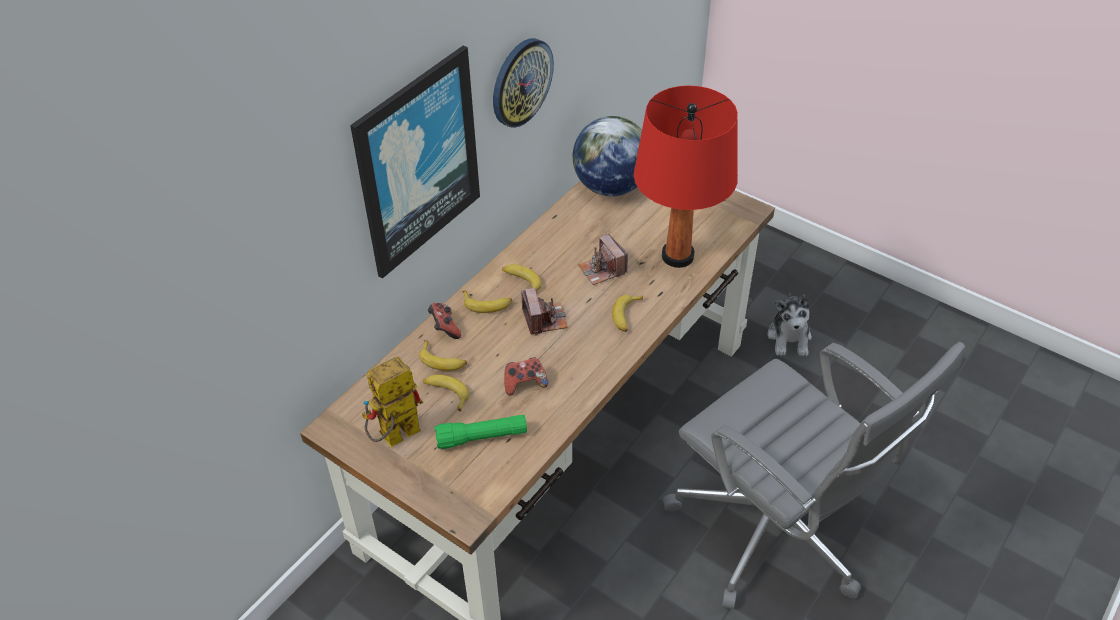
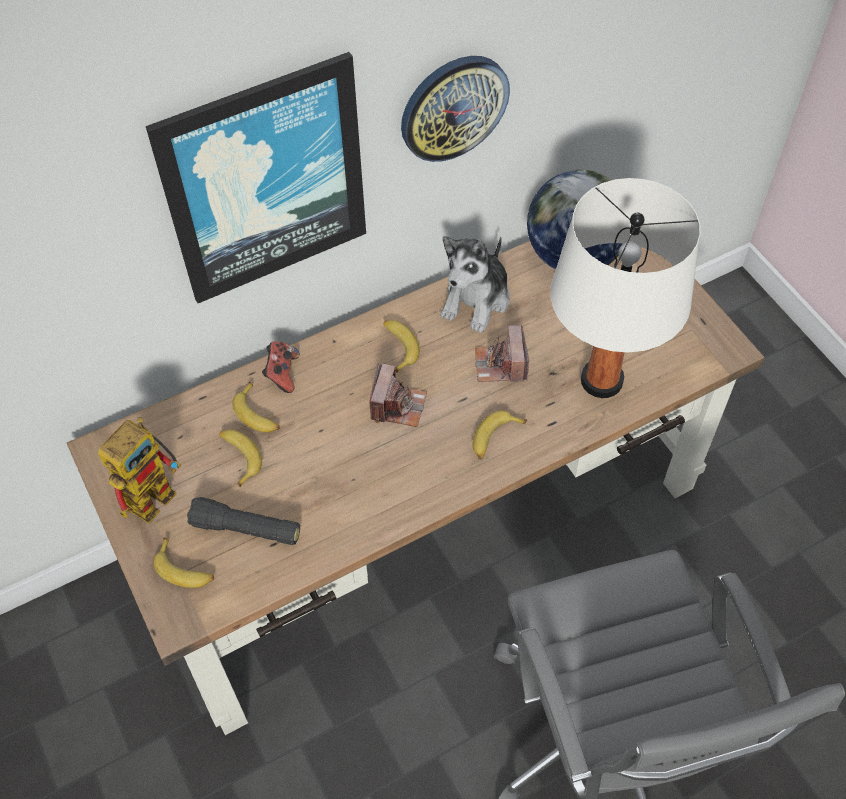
camera: 25 degrees right, 10 degrees up
(394, 438) = (155, 490): toy robot -> toy robot turned 135 degrees clockwise
(482, 437) = (246, 529): green flashlight -> black flashlight
(487, 304) = (345, 361): banana -> banana (185, 569)
(524, 383) = (330, 480): game controller -> none
(677, 256) = (601, 380): red table lamp -> white table lamp
(789, 338) = (759, 502): plush toy -> plush toy (477, 300)

